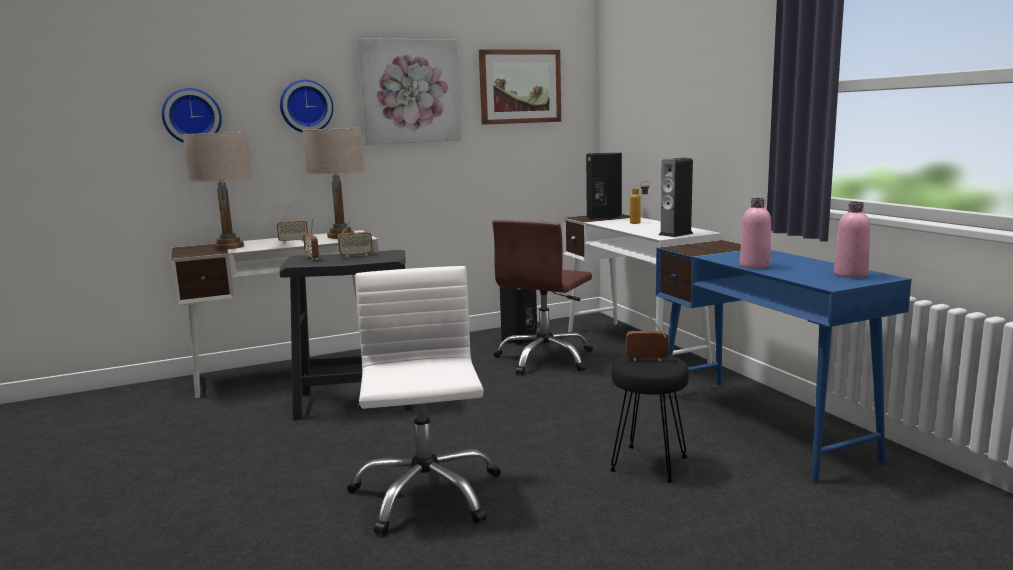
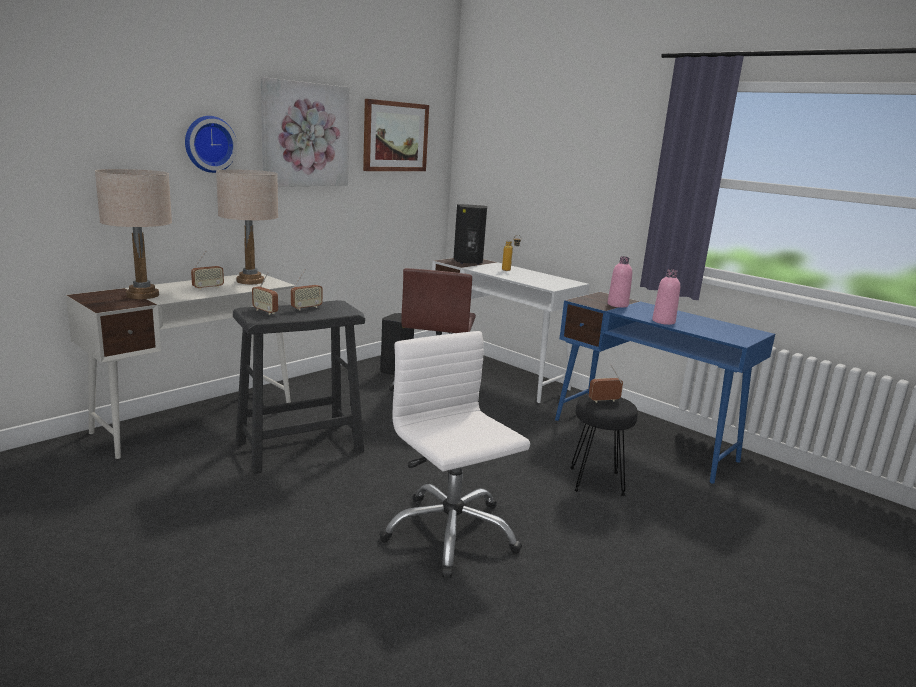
camera: 25 degrees left, 5 degrees up
(192, 116) = (89, 148): wall clock -> none
(675, 234) = (557, 284): speaker -> none
(850, 275) = (736, 330): pink bottle -> pink bottle (617, 305)

